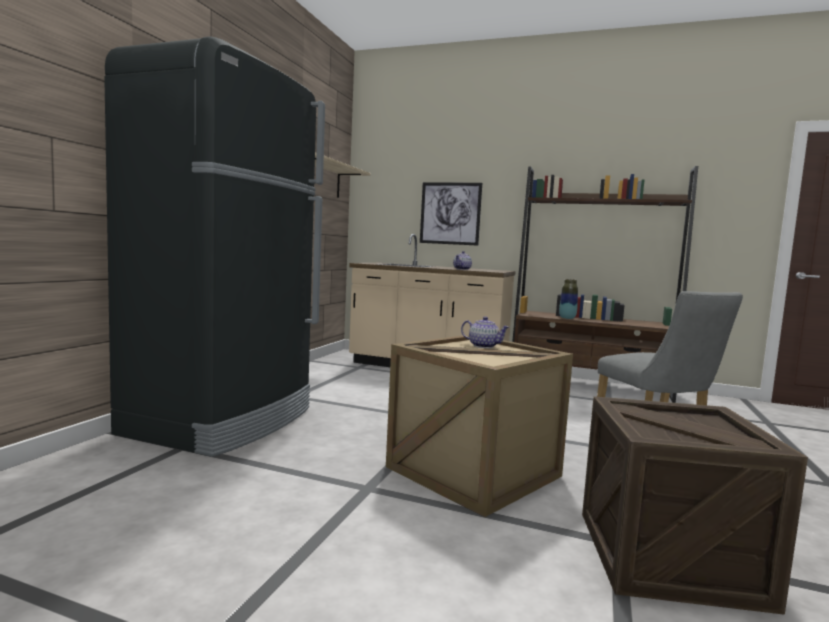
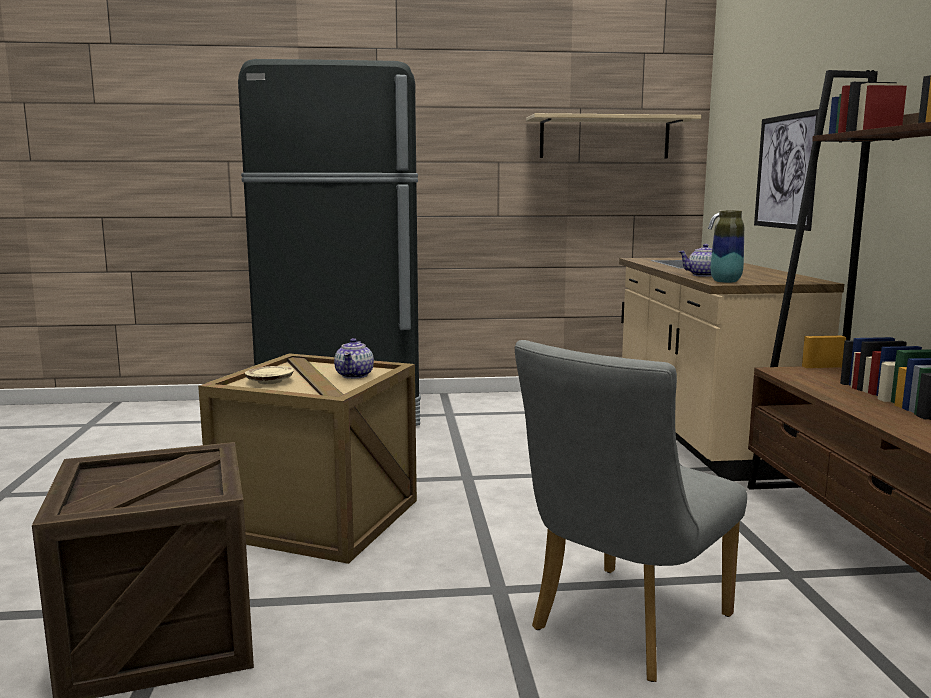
camera: 65 degrees right, 5 degrees up
(484, 359) = (269, 382): none -> beige plate
(567, 318) = (823, 390): vase -> vase (725, 282)

